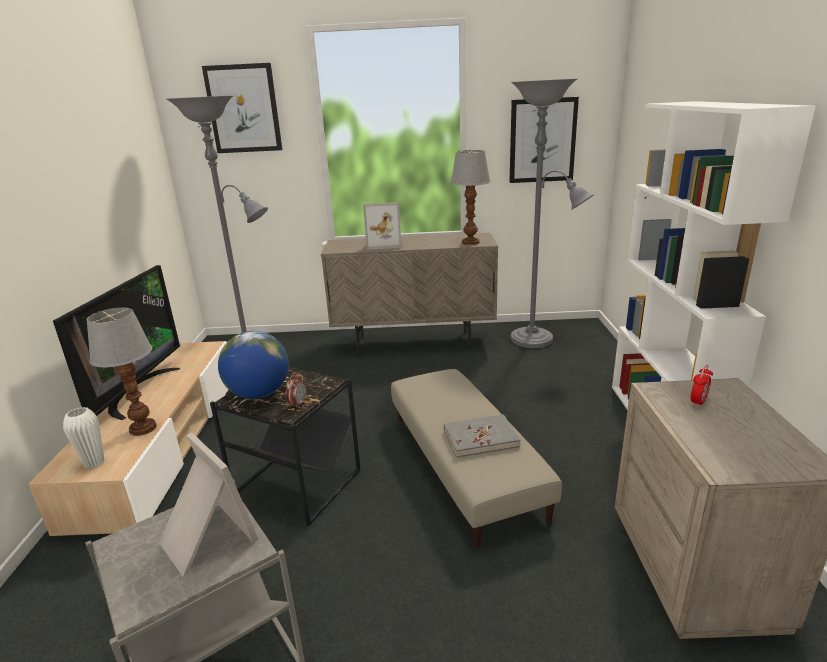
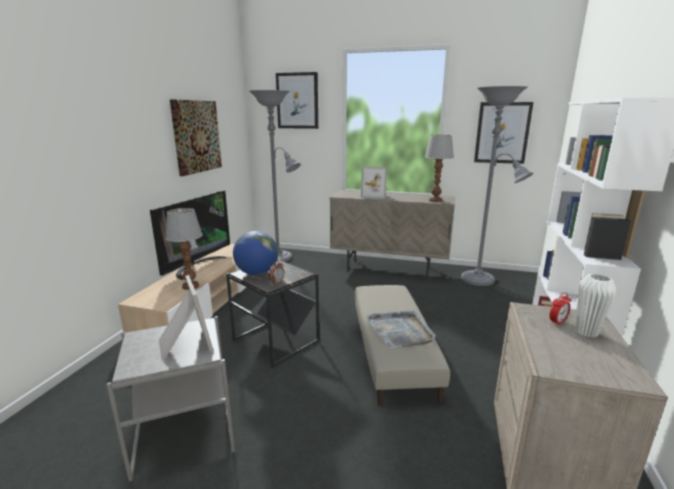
camera: 15 degrees right, 5 degrees down
(94, 462) = (156, 299): white vase -> white vase (586, 332)
(95, 183) = (196, 136): none -> picture
(480, 438) = (400, 331): grey book -> grey tray

